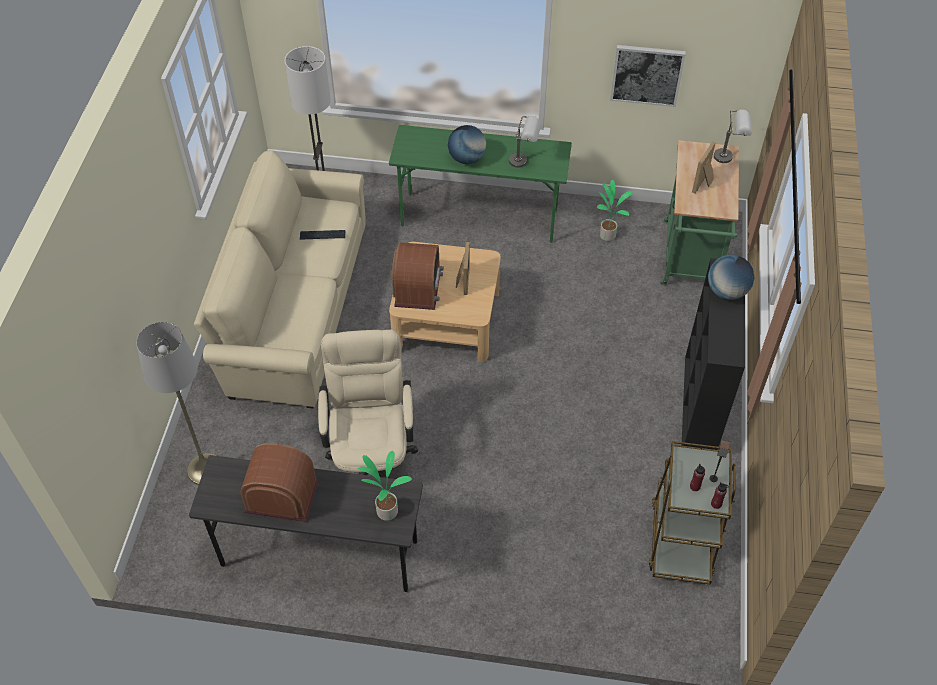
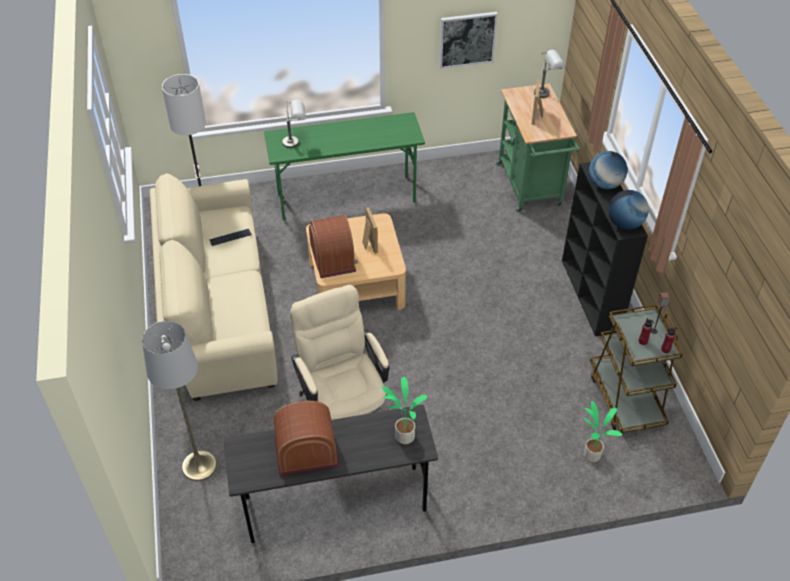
camera: 20 degrees left, 5 degrees down
(467, 158) = (334, 144): globe -> globe (625, 224)
(524, 161) = (383, 135): grey table lamp -> grey table lamp (296, 142)
(608, 234) = (457, 185): potted plant -> potted plant (592, 453)

